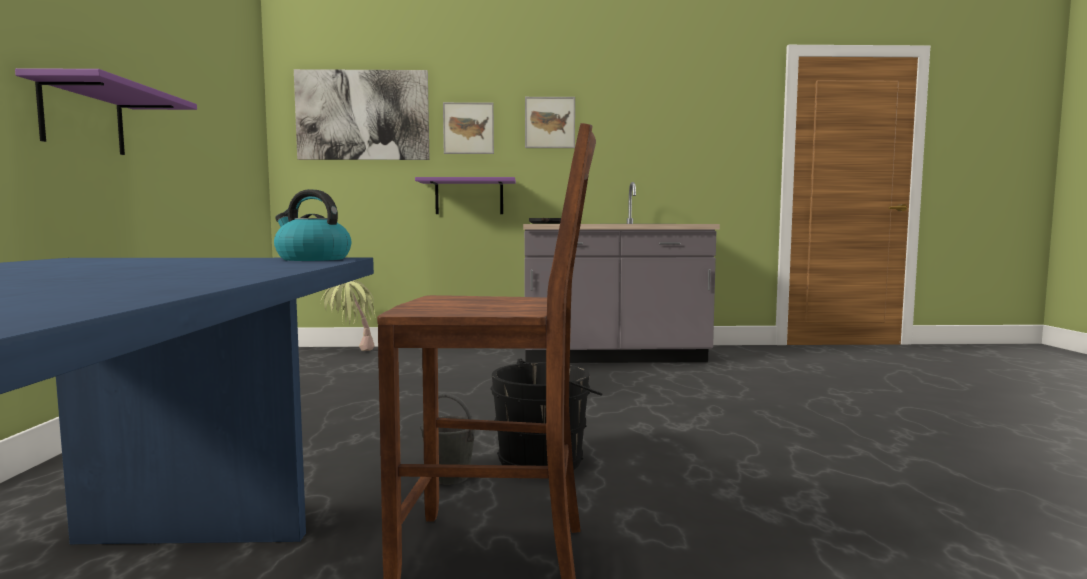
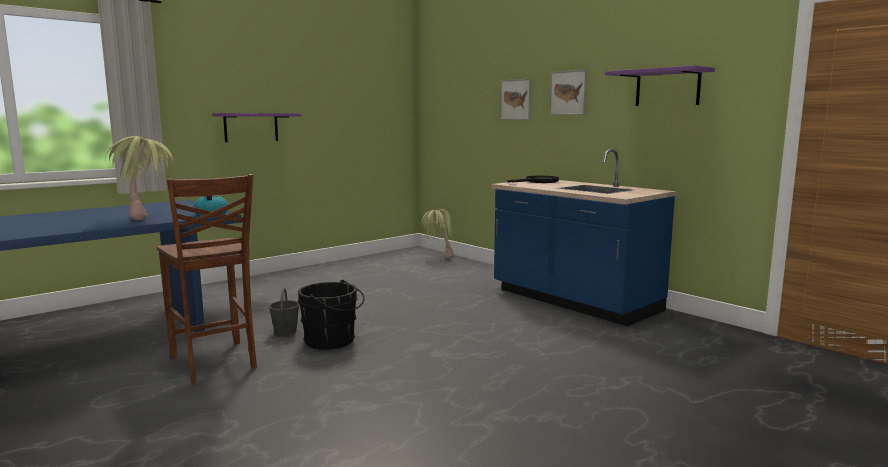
camera: 50 degrees right, 5 degrees up
(201, 267) = (147, 217): none -> potted plant
(362, 115) = (459, 92): picture -> none
(469, 197) = (514, 154): purple shelf -> purple shelf (667, 88)
(613, 356) = (574, 301): grey counter -> blue counter

